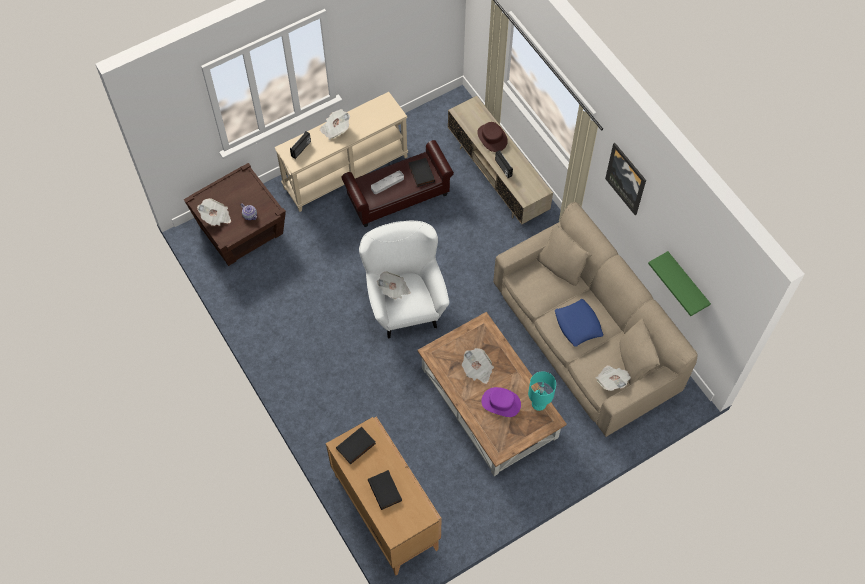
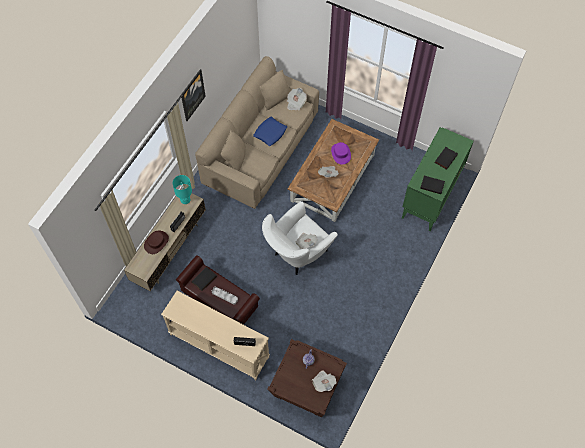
camera: 120 degrees left, 0 degrees up
(335, 129) = (214, 330): newspaper -> none
(386, 512) = (431, 195): brown cabinet -> green cabinet
(539, 404) = (329, 135): turquoise table lamp -> turquoise table lamp (185, 200)
(686, 283) = (233, 61): green shelf -> none

